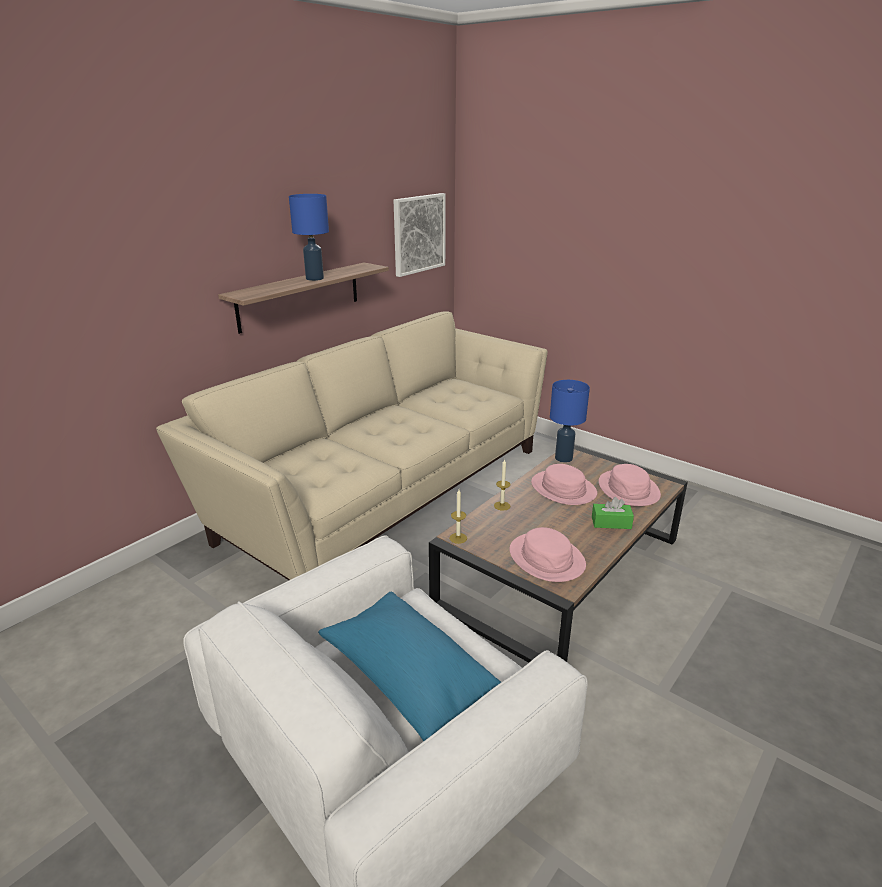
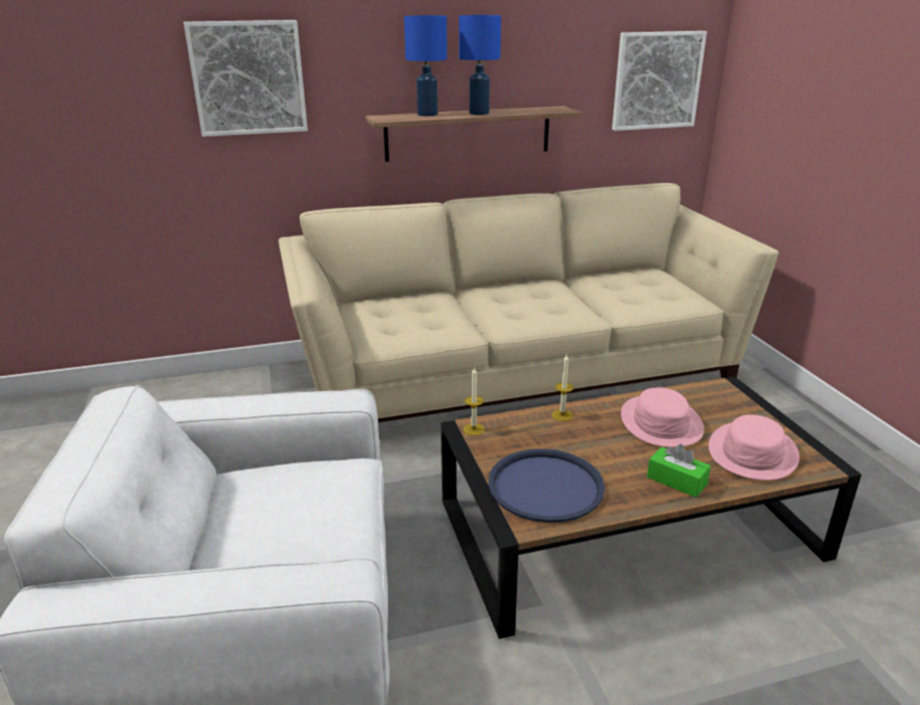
camera: 35 degrees right, 0 degrees up
(107, 274) = (248, 78): none -> picture
(408, 679) = (257, 530): blue pillow -> none
(547, 558) = (545, 486): pink hat -> blue tray
(563, 458) = (705, 390): blue table lamp -> blue table lamp (427, 114)

